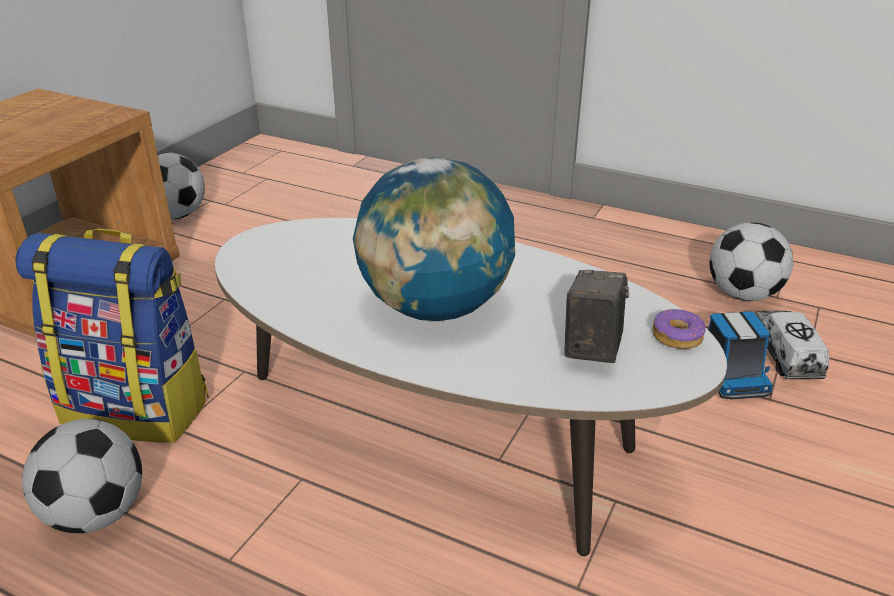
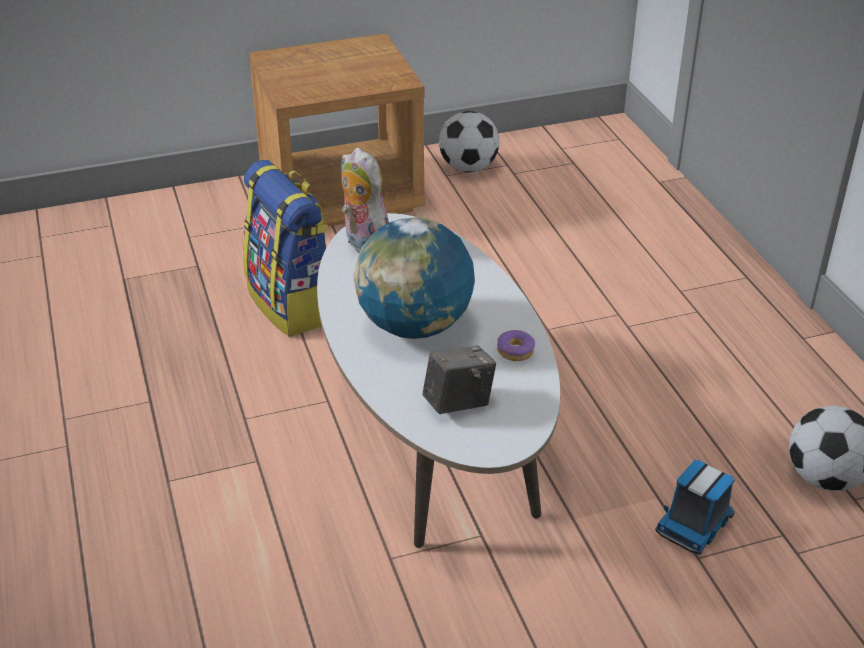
camera: 45 degrees right, 5 degrees up
(96, 513) = (214, 353): football -> none
(263, 266) = (363, 244): none -> plush toy
(677, 336) = (520, 429): donut -> donut (516, 351)
(785, 354) = (772, 541): toy truck -> none

